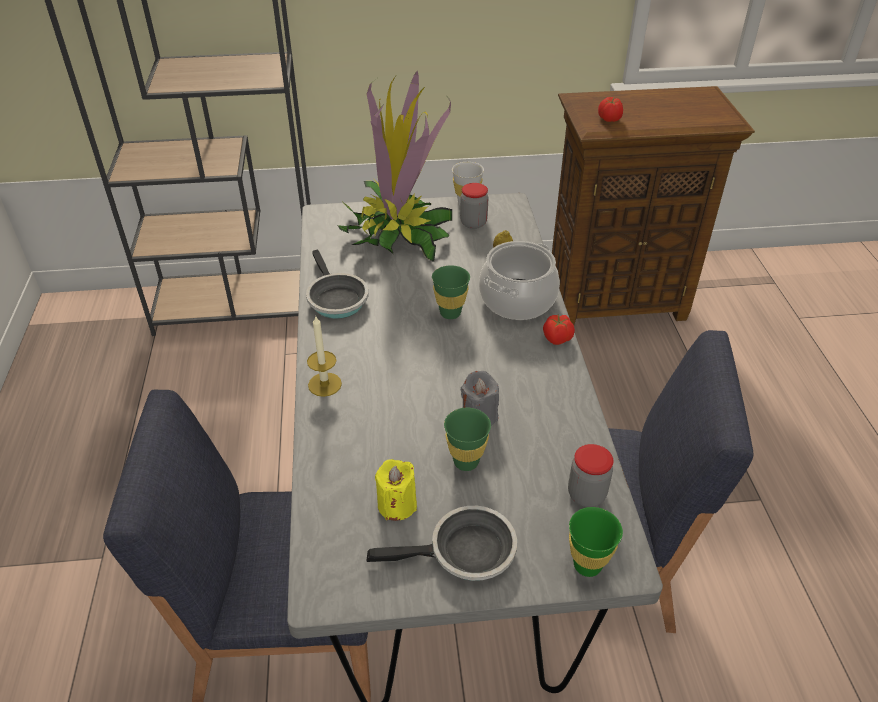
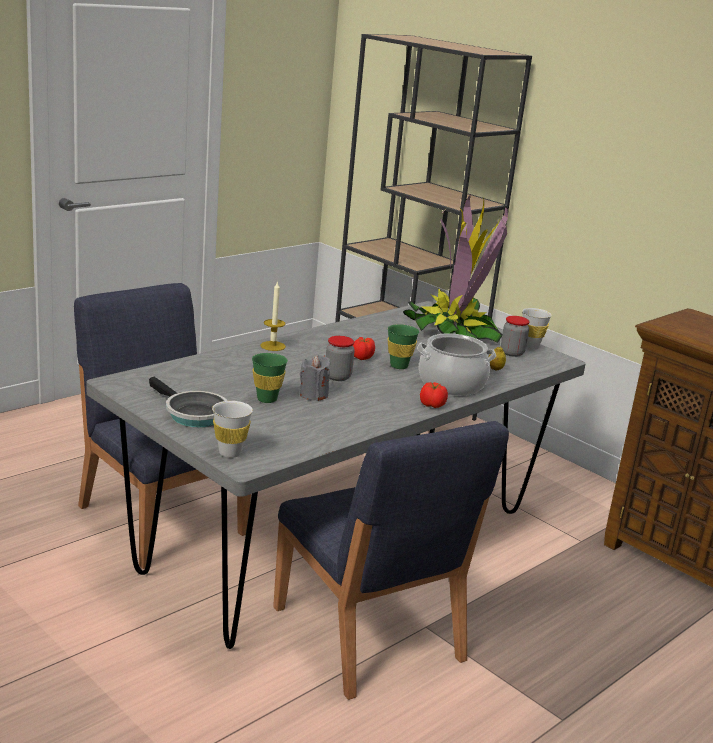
camera: 50 degrees right, 20 degrees down
(335, 299) = (353, 331): frying pan -> none
(397, 505) = (204, 387): yellow candle -> none
(586, 494) = (291, 442): jar -> jar (337, 377)
(587, 565) = (230, 453): green cup -> white cup
(609, 119) = (684, 327): tomato -> tomato (361, 358)

